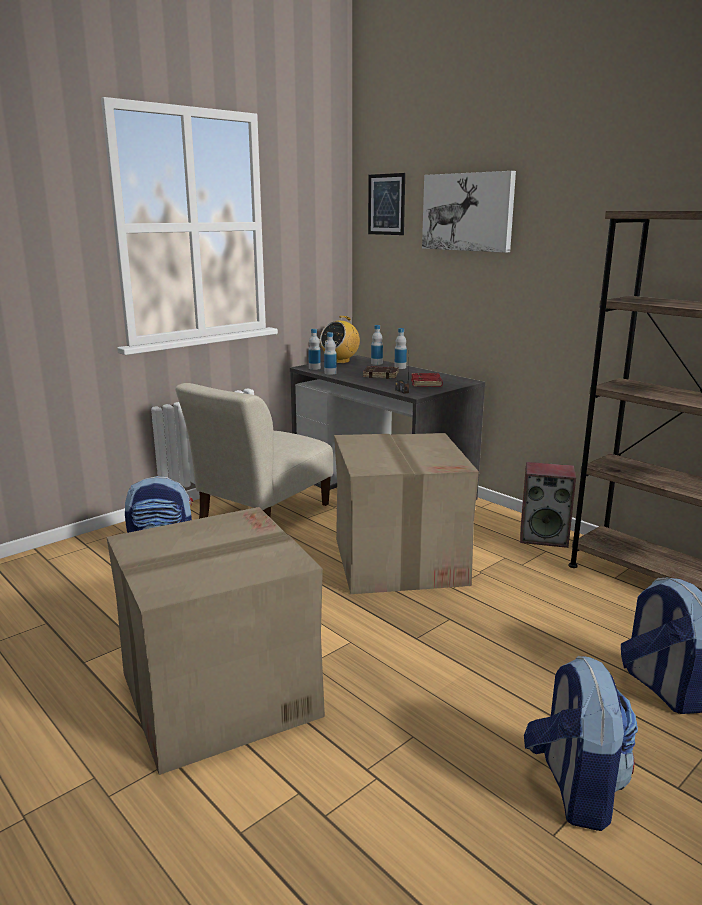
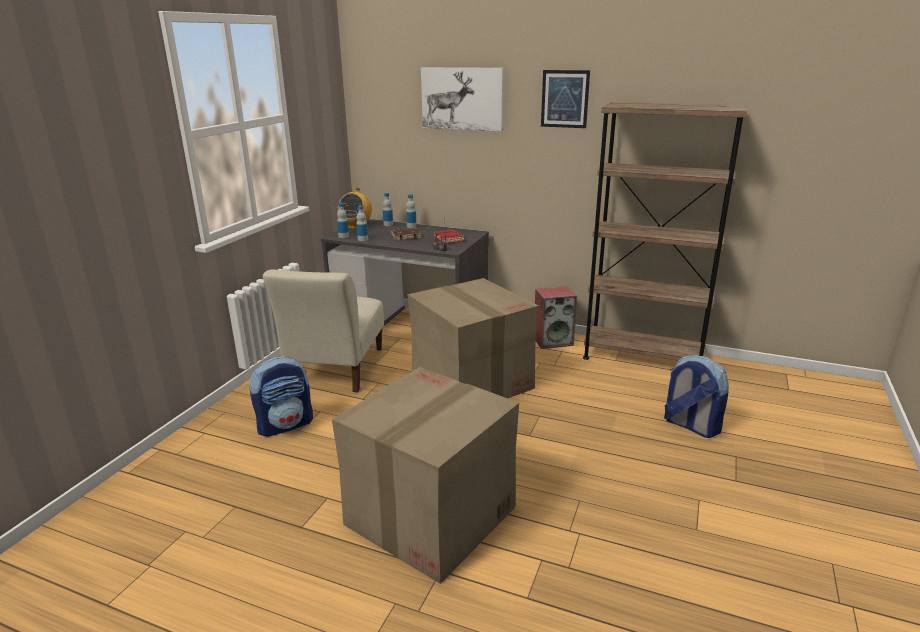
camera: 25 degrees left, 5 degrees up
(386, 204) = (381, 90): picture -> picture (564, 99)
(574, 789) = (688, 500): backpack -> none

